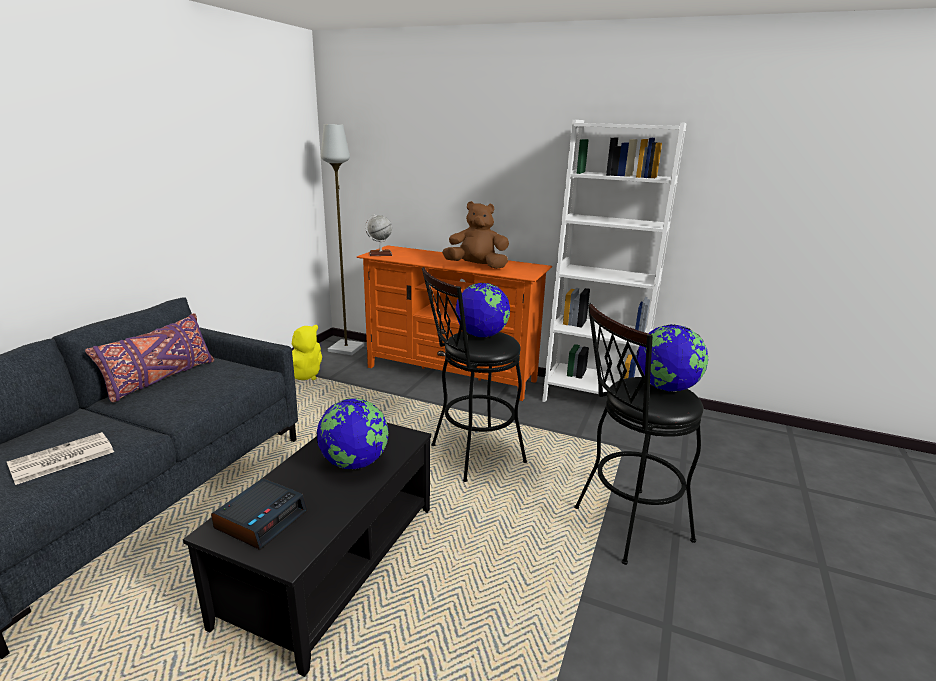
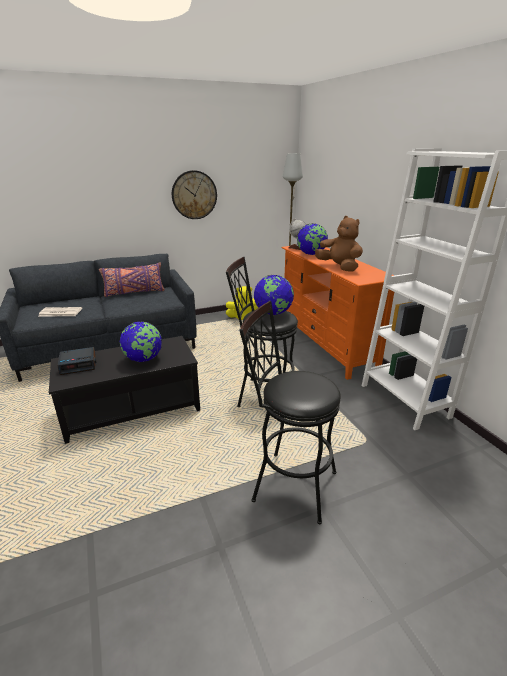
camera: 45 degrees right, 5 degrees up
(199, 191) = (194, 195): none -> wall clock
(666, 388) = (314, 388): globe -> globe (311, 254)

